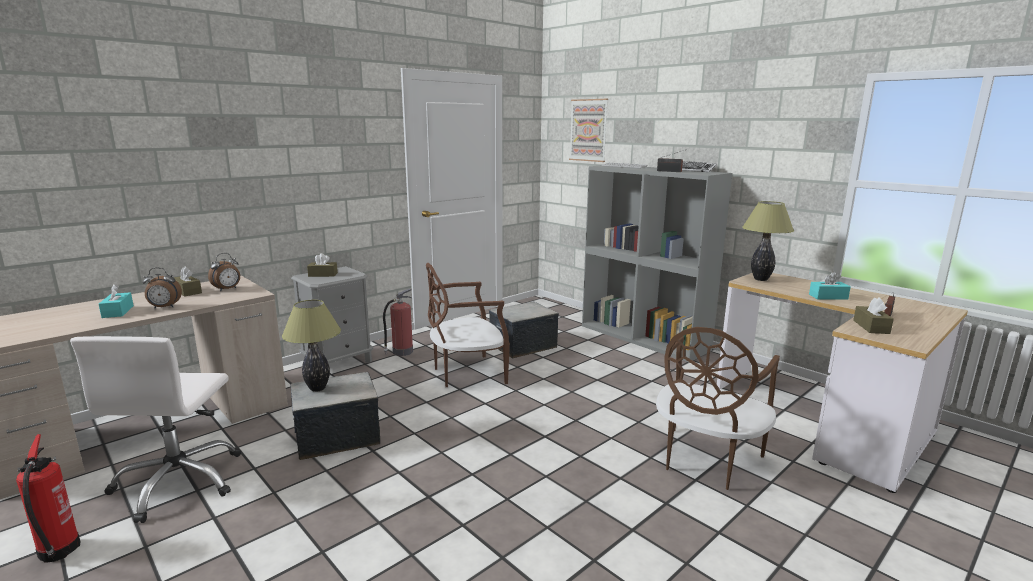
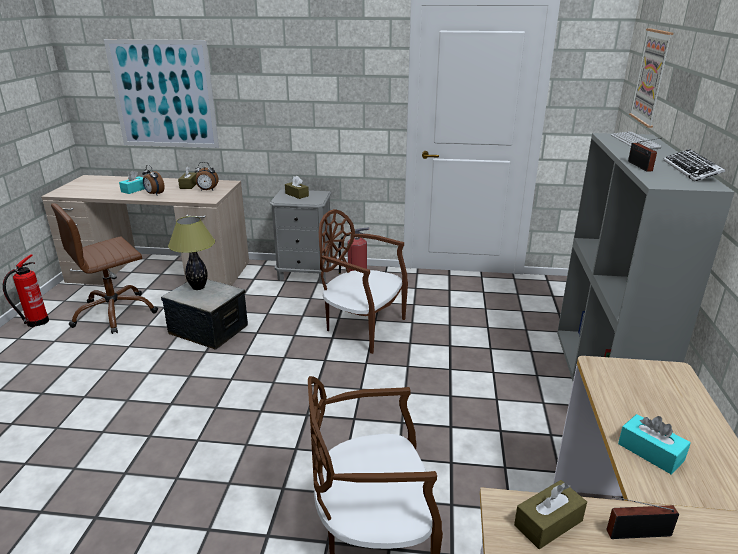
camera: 50 degrees right, 10 degrees up
(117, 180) = (163, 94): none -> picture
(179, 482) = (114, 313): white office chair -> brown office chair
(522, 346) = (455, 325): storage box -> none
(760, 279) = (636, 375): table lamp -> none

